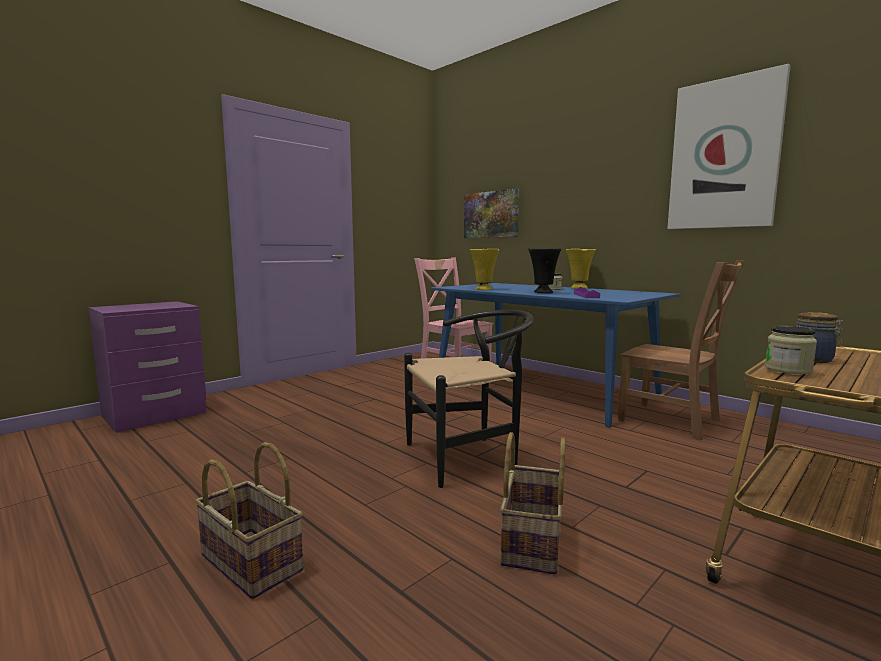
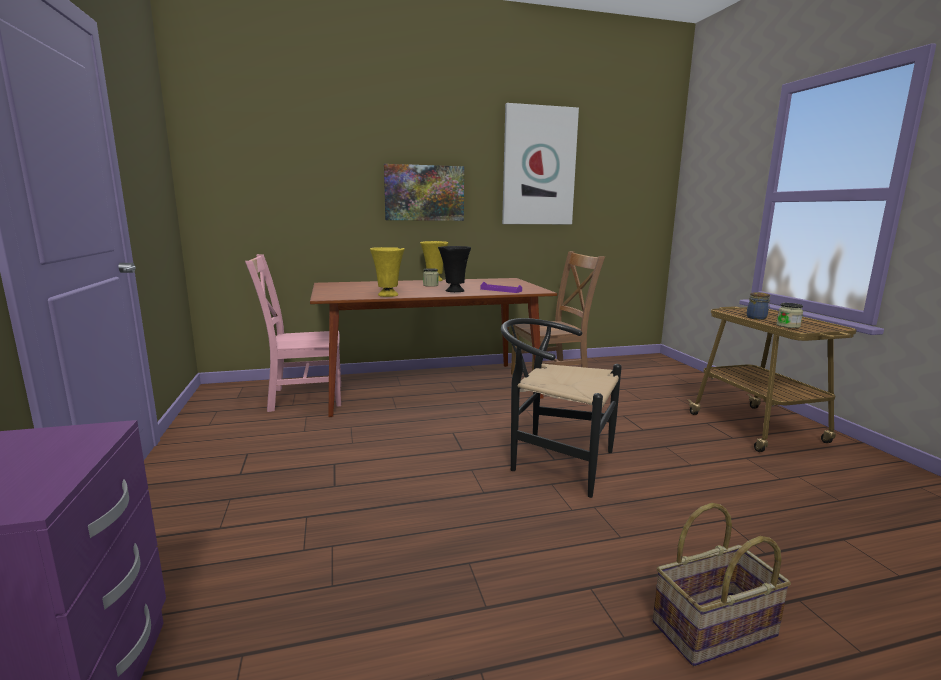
camera: 60 degrees left, 5 degrees up
(470, 456) = (553, 462): black chair -> black chair turned 75 degrees counterclockwise
(491, 214) = (295, 197): picture -> picture (424, 193)
(533, 541) = (707, 483): basket -> none
(542, 389) = (431, 387): blue dining table -> brown dining table

